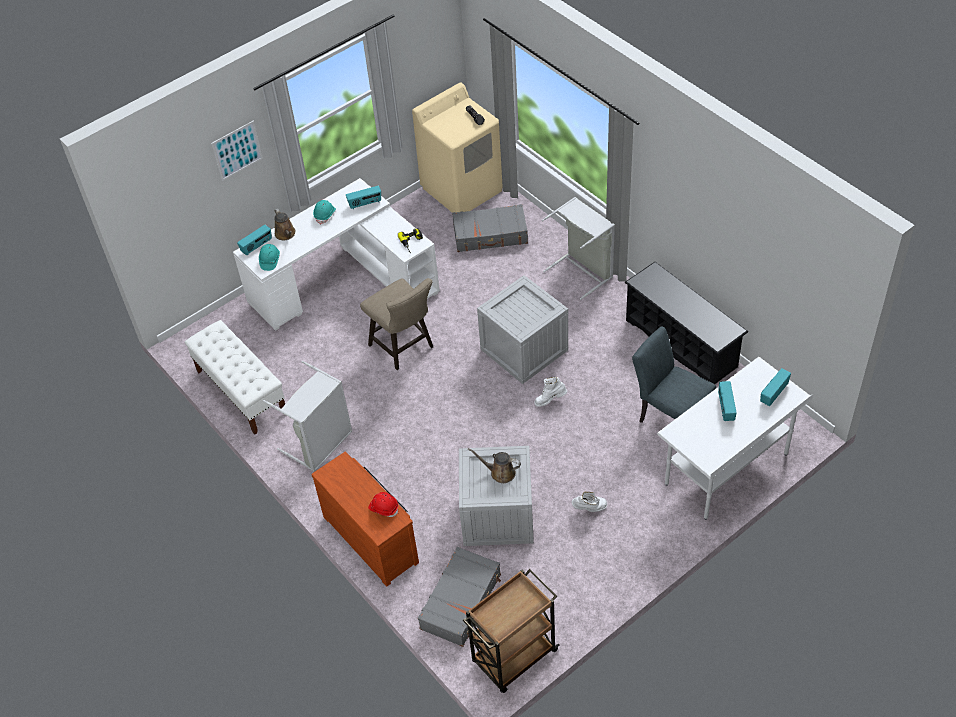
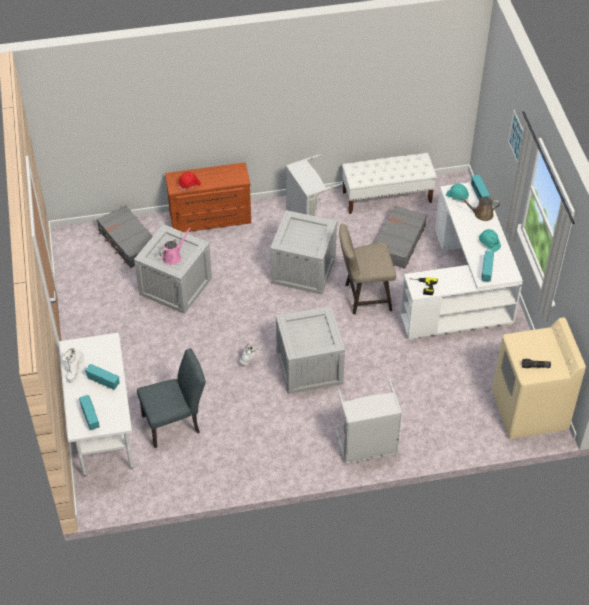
camera: 115 degrees right, 0 degrees up
(396, 413) = (304, 269): none -> crate
(490, 235) = (455, 404): grey suitcase -> grey suitcase (398, 242)
(500, 472) = (173, 256): brown watering can -> pink watering can
(513, 657) = (71, 250): brown cart -> none
(589, 508) = (139, 336): white boot -> white boot (75, 371)
(681, 344) = (238, 471): black shoe rack -> none

